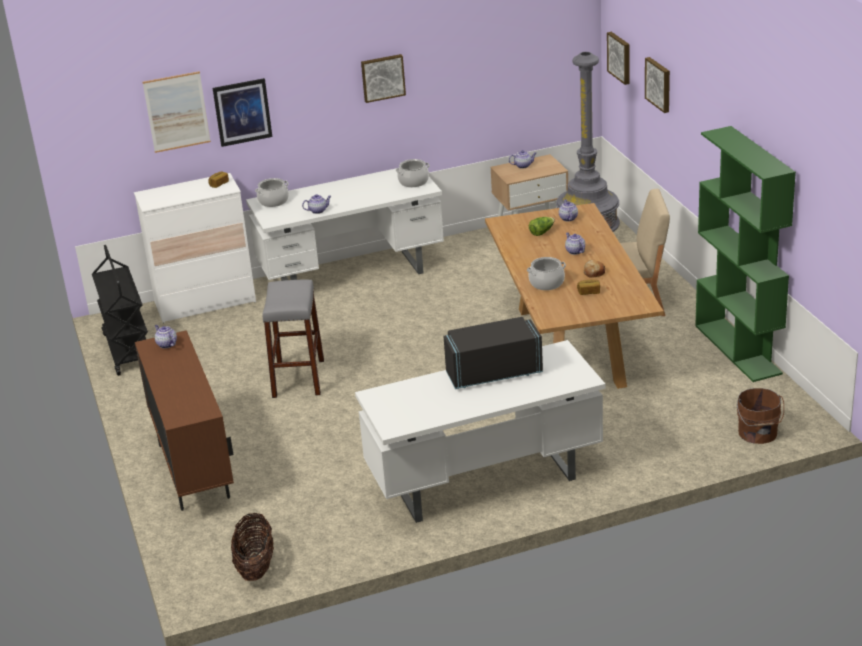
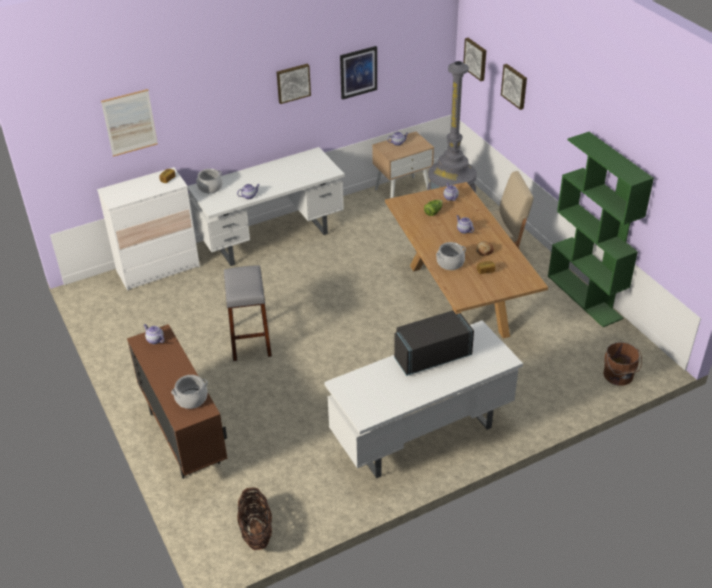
camera: 10 degrees left, 10 degrees up
(127, 350) = (103, 319): black cart -> none
(242, 112) = (183, 118): picture -> picture (358, 72)
(413, 182) = (319, 165): cooking pot -> cooking pot (191, 398)

